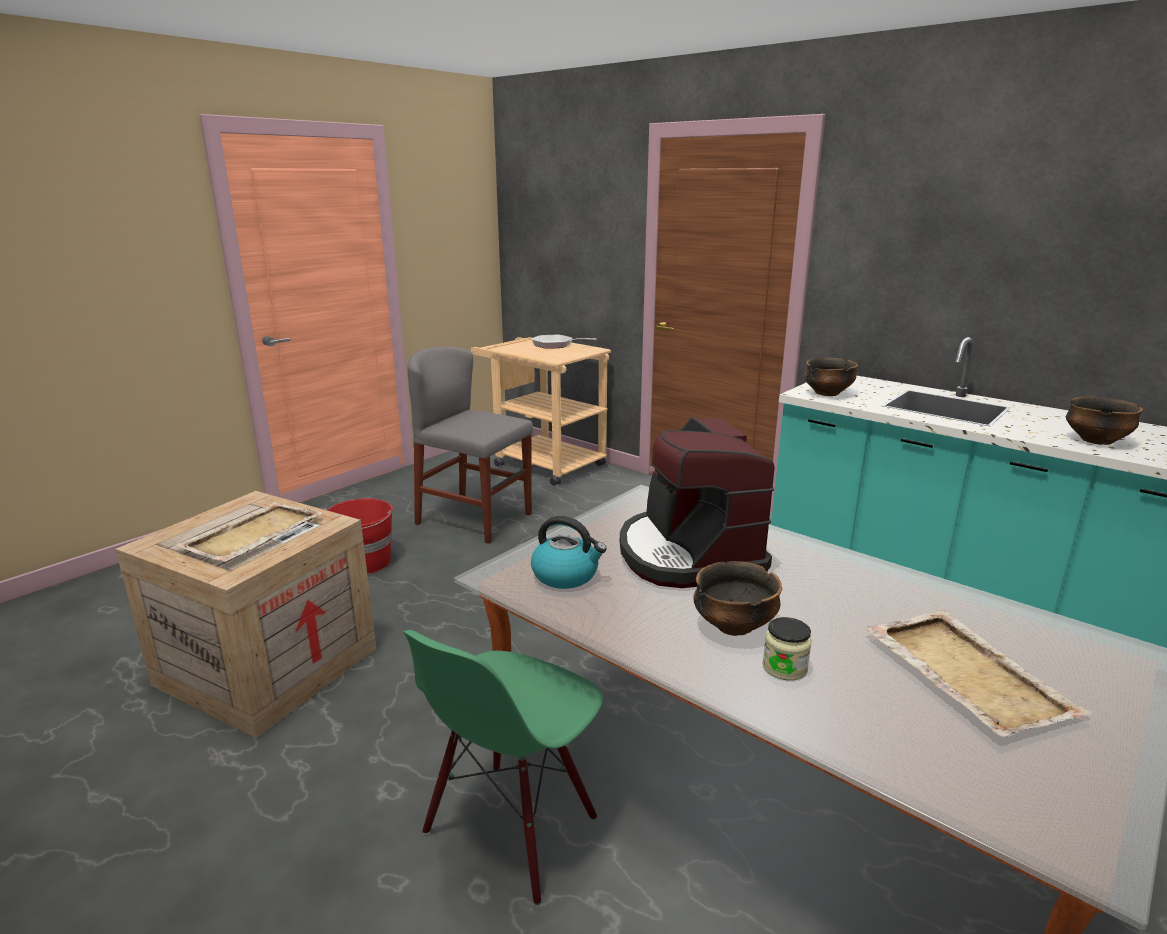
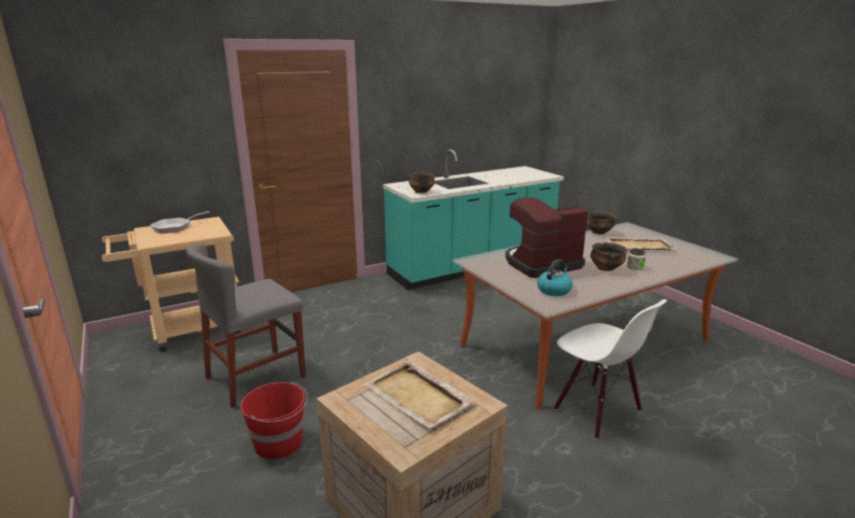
camera: 70 degrees left, 0 degrees up
(511, 828) = (596, 410): green chair -> white chair
(688, 554) = (541, 264): coffee machine -> coffee machine turned 150 degrees clockwise
(1096, 441) = (515, 177): bowl -> bowl (599, 232)

